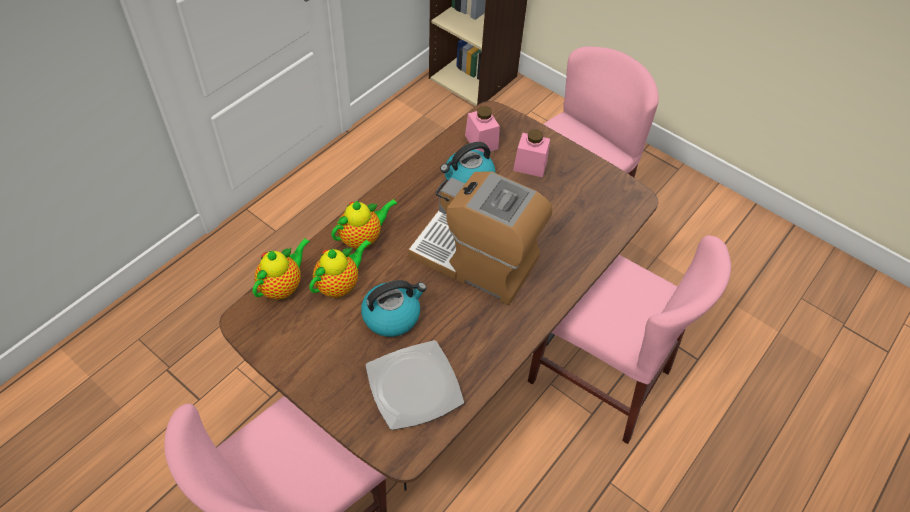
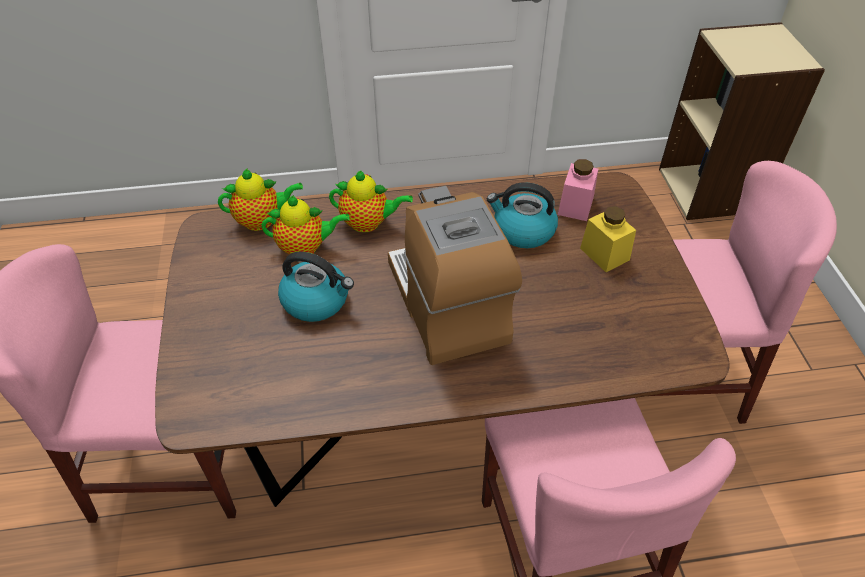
camera: 45 degrees right, 5 degrees down
(413, 387) = (262, 373): plate -> none
(530, 165) = (604, 254): pink jar -> yellow jar

